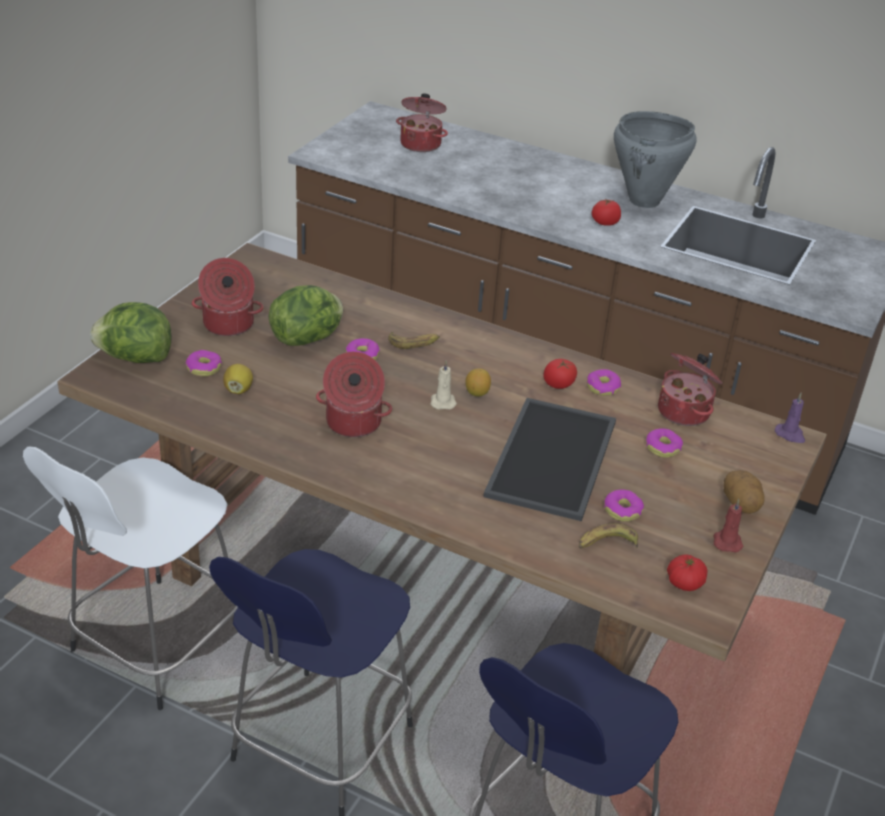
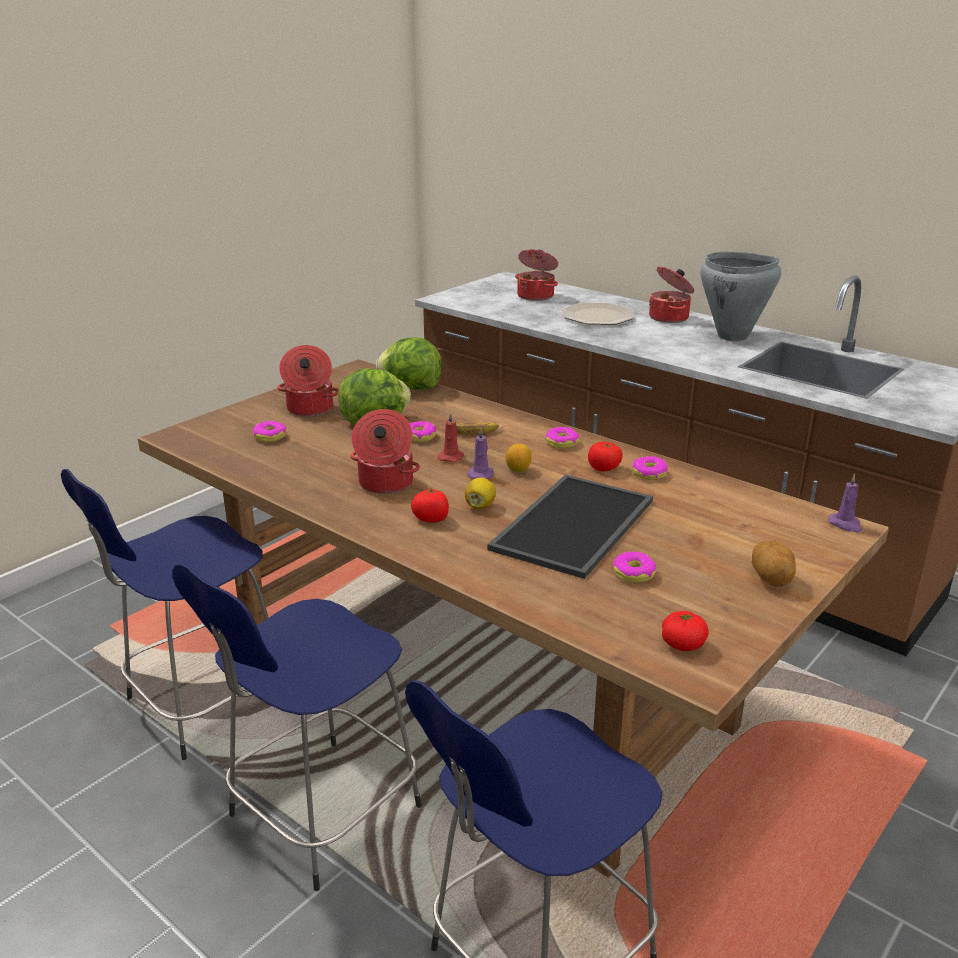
camera: 15 degrees right, 10 degrees down
(135, 358) = (214, 426): lettuce -> lettuce (411, 388)
(154, 646) = (203, 704): white stool -> blue stool
(238, 390) = (291, 453): lemon -> lemon (480, 506)
(442, 401) = (481, 474): beige candle -> purple candle
(497, 175) = (597, 316): none -> plate
(605, 223) = (687, 349): tomato -> tomato (431, 519)
(606, 544) = (605, 601): banana -> none
(663, 448) = (697, 525): donut -> donut (562, 443)
(685, 411) = (731, 497): cooking pot -> cooking pot (670, 318)
(726, 541) = (745, 611): red candle -> red candle (451, 457)

